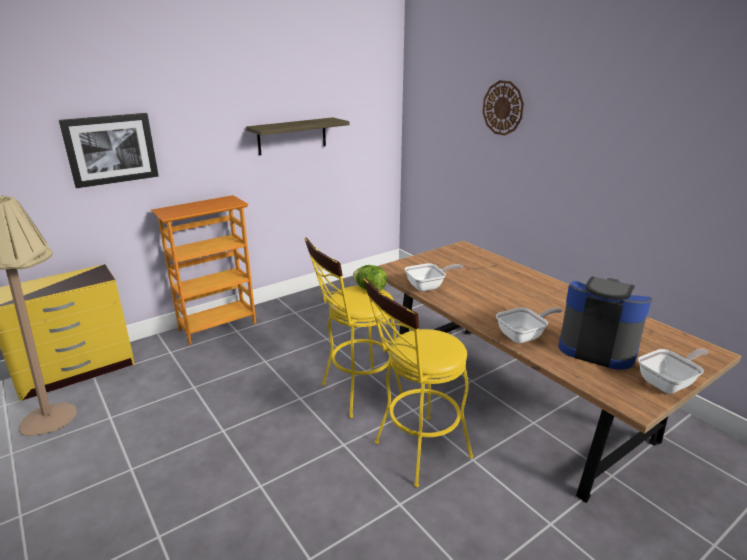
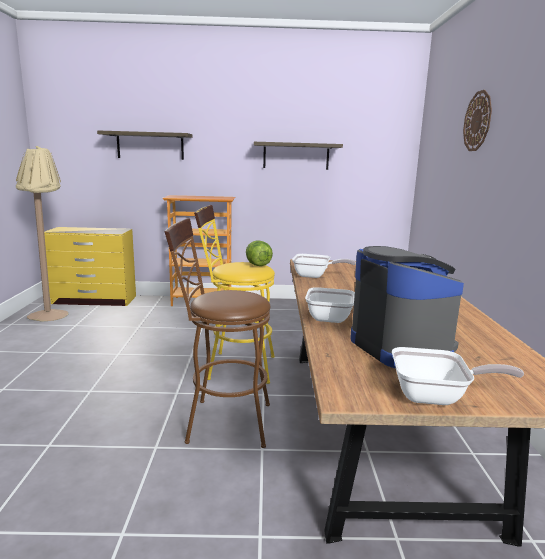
camera: 35 degrees right, 10 degrees down
(111, 149) = (150, 146): picture -> shelf
(416, 453) = (221, 422): yellow stool -> brown stool

